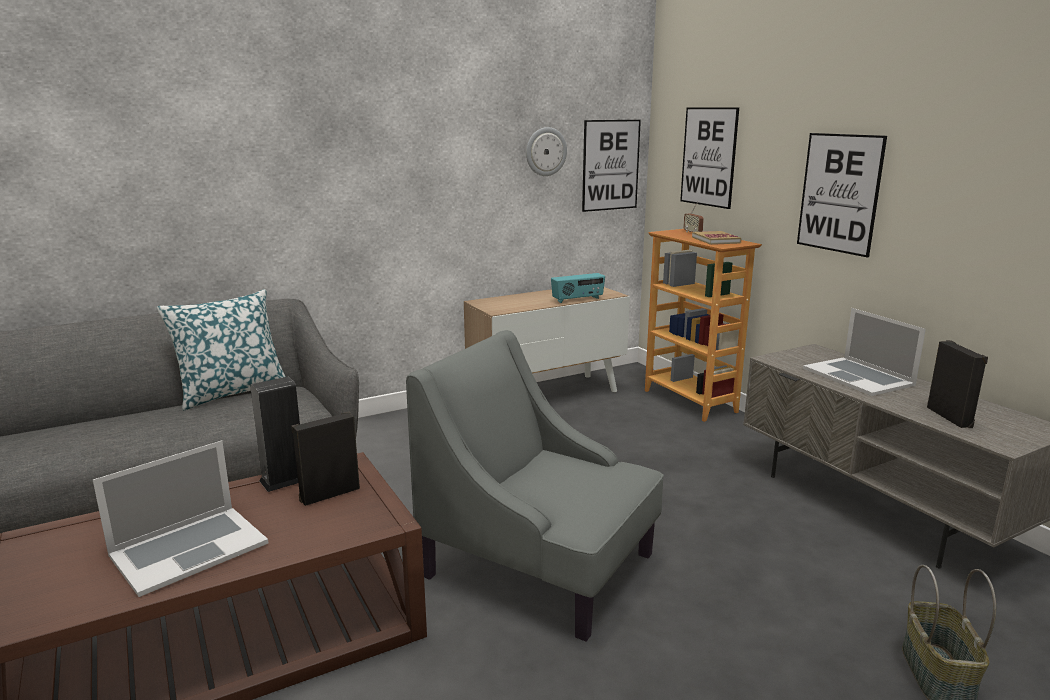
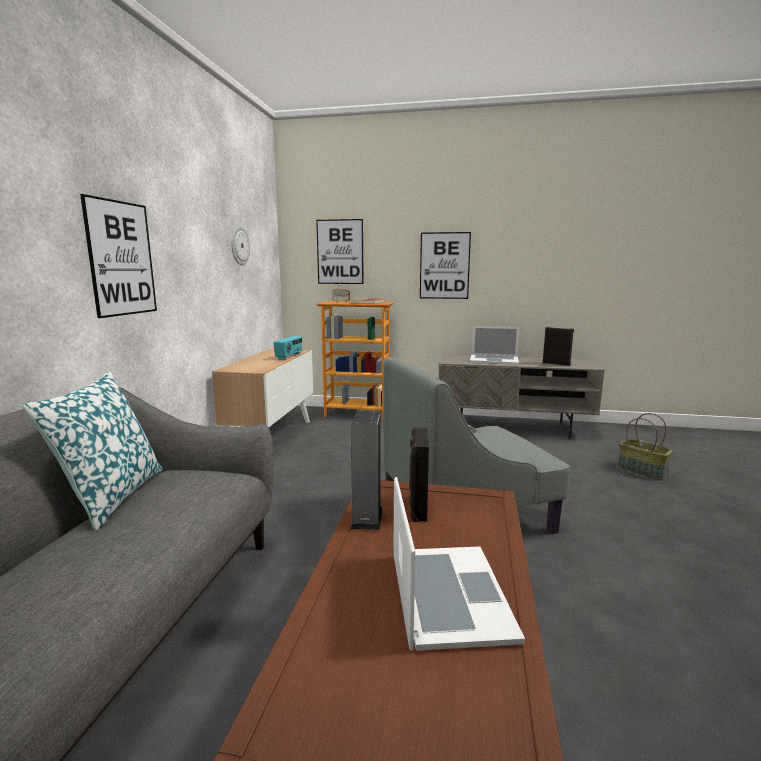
camera: 50 degrees left, 5 degrees down
(610, 165) = (267, 260): picture -> picture (121, 258)

